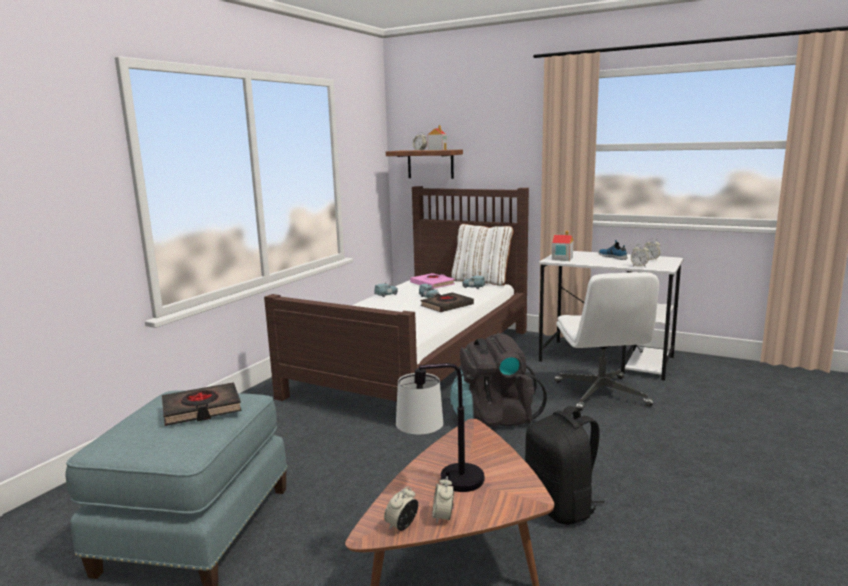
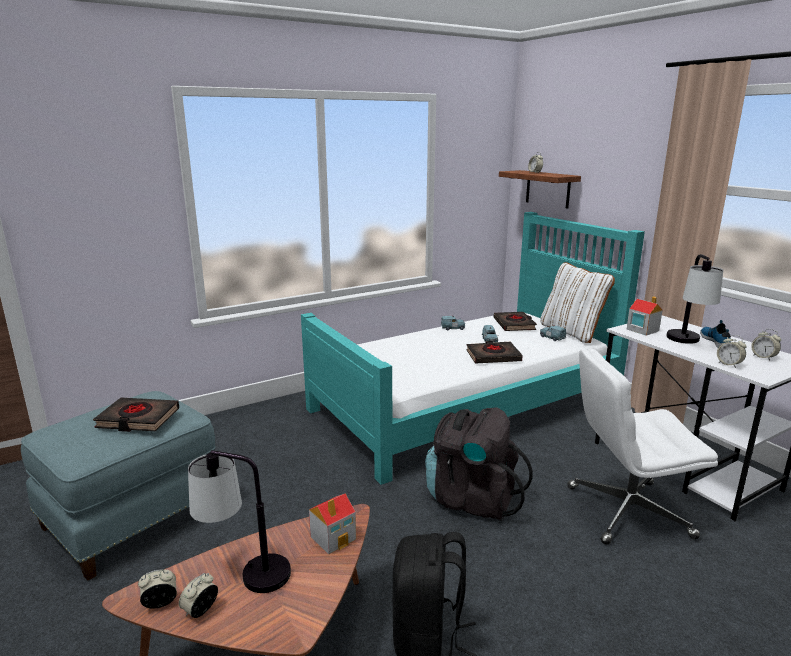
camera: 30 degrees right, 5 degrees up
(417, 360) = (467, 404): brown bed -> turquoise bed
(432, 284) = (514, 324): pink book -> black book
(437, 150) = (551, 174): toy house -> toy house (333, 537)
(600, 260) = (687, 343): none -> table lamp
(601, 394) = (626, 512): white office chair -> white office chair turned 60 degrees clockwise

